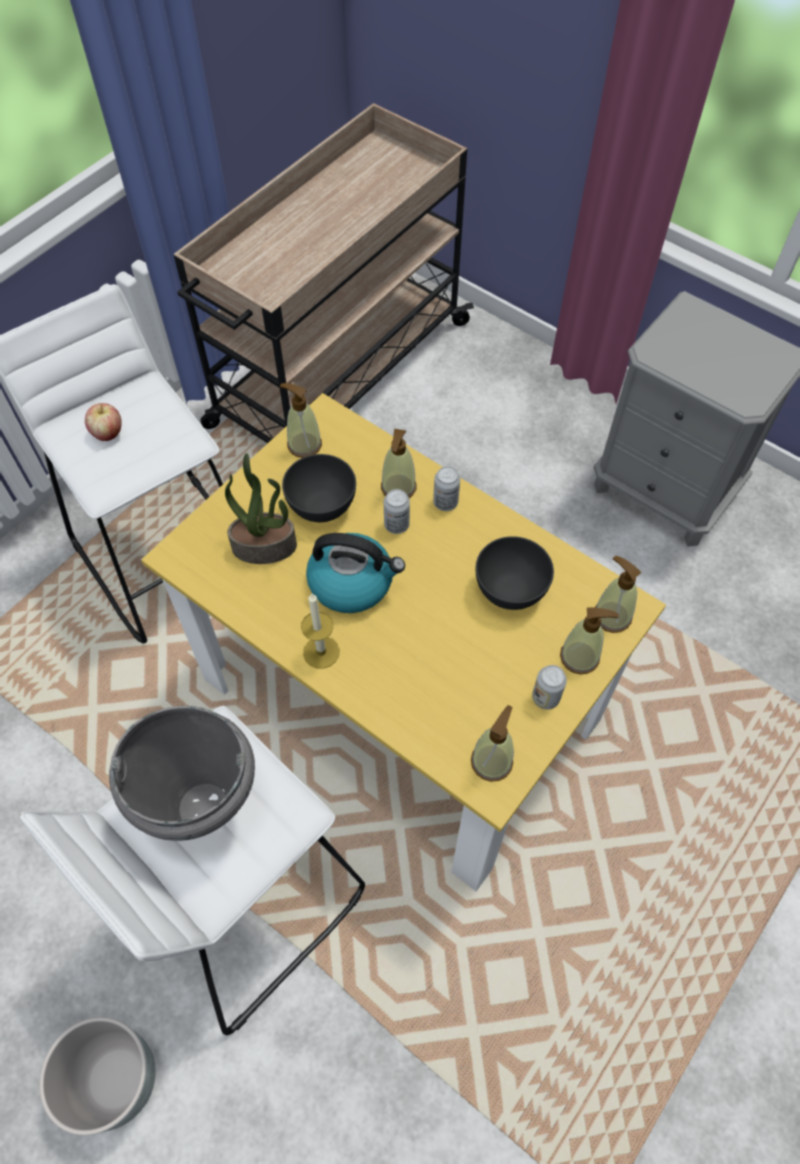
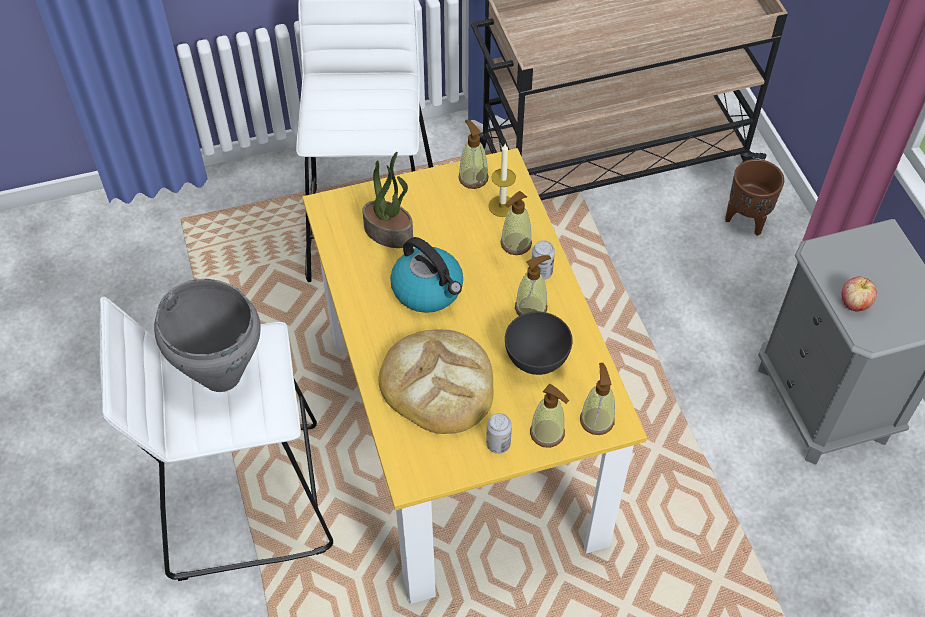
camera: 35 degrees right, 5 degrees down
(108, 433) = (349, 101): apple -> apple (854, 303)
(118, 1078) = (83, 557): grey planter -> none
(321, 506) = (450, 226): grey bowl -> none
(321, 652) = (369, 322): candle -> candle (502, 206)
(396, 525) = (492, 268): can -> none
(440, 673) = (438, 384): none -> bread
(491, 368) = (746, 220): none -> brown planter
(491, 761) = (424, 461): soap dispenser -> soap dispenser (531, 308)

